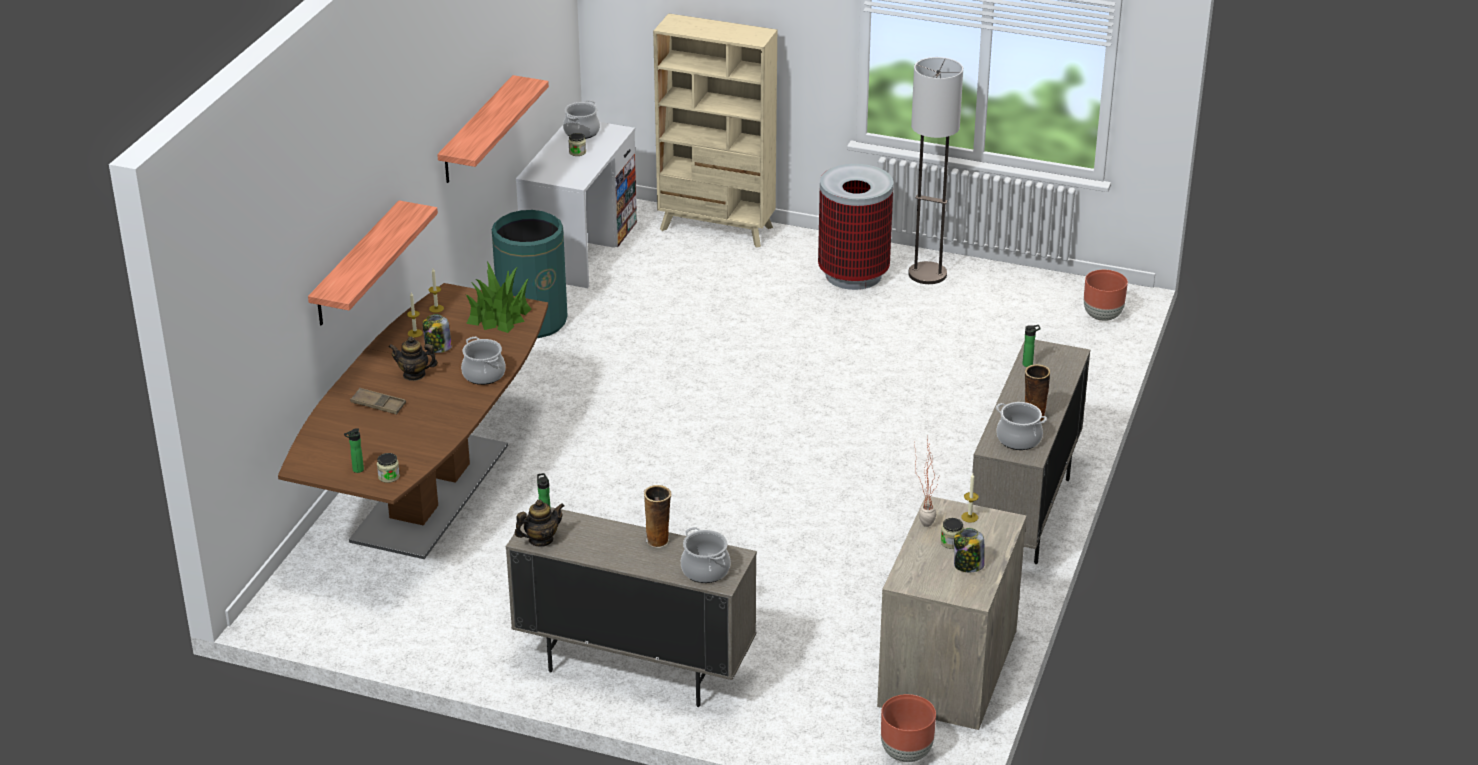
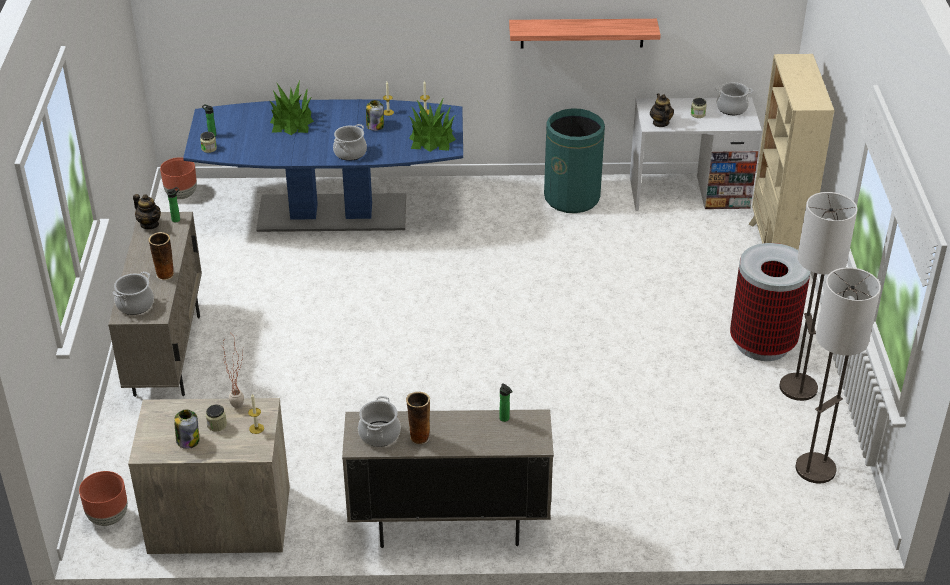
camera: 70 degrees right, 5 degrees up
(356, 265) = (366, 39): shelf -> none
(378, 405) = (292, 122): brown tray -> potted plant
(414, 374) = (336, 126): teapot -> teapot (660, 123)
(430, 493) = (331, 213): brown dining table -> blue dining table
(1039, 296) = (815, 469): none -> floor lamp
(1103, 316) = (812, 521): brown planter -> brown planter (181, 195)

